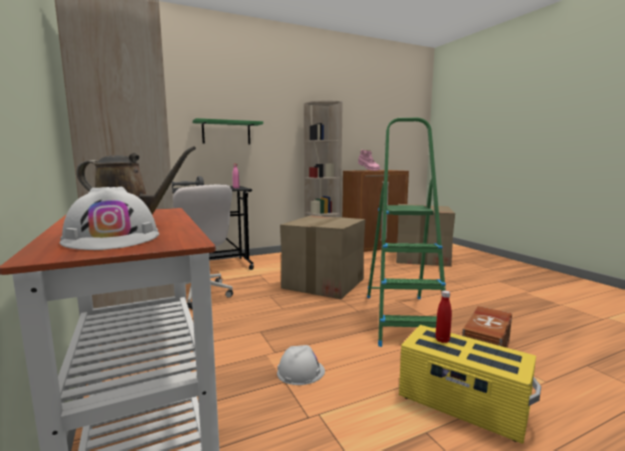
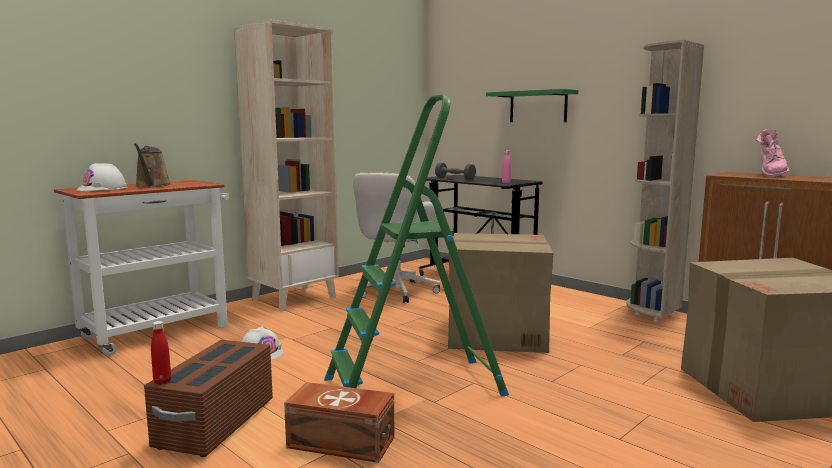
camera: 70 degrees right, 0 degrees up
(442, 340) = (232, 353): red bottle -> red bottle (162, 381)
(462, 404) = (215, 424): yellow storage box -> brown storage box

